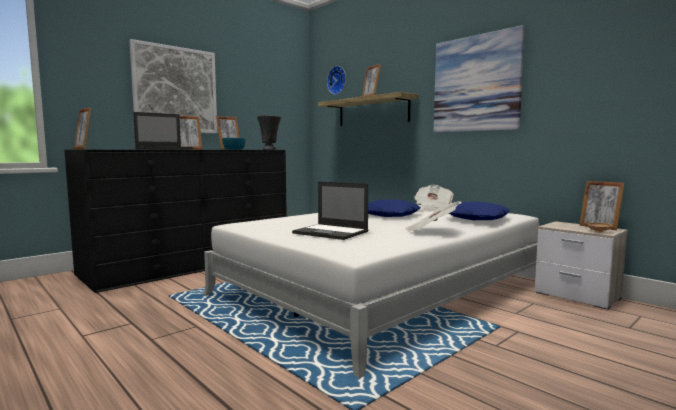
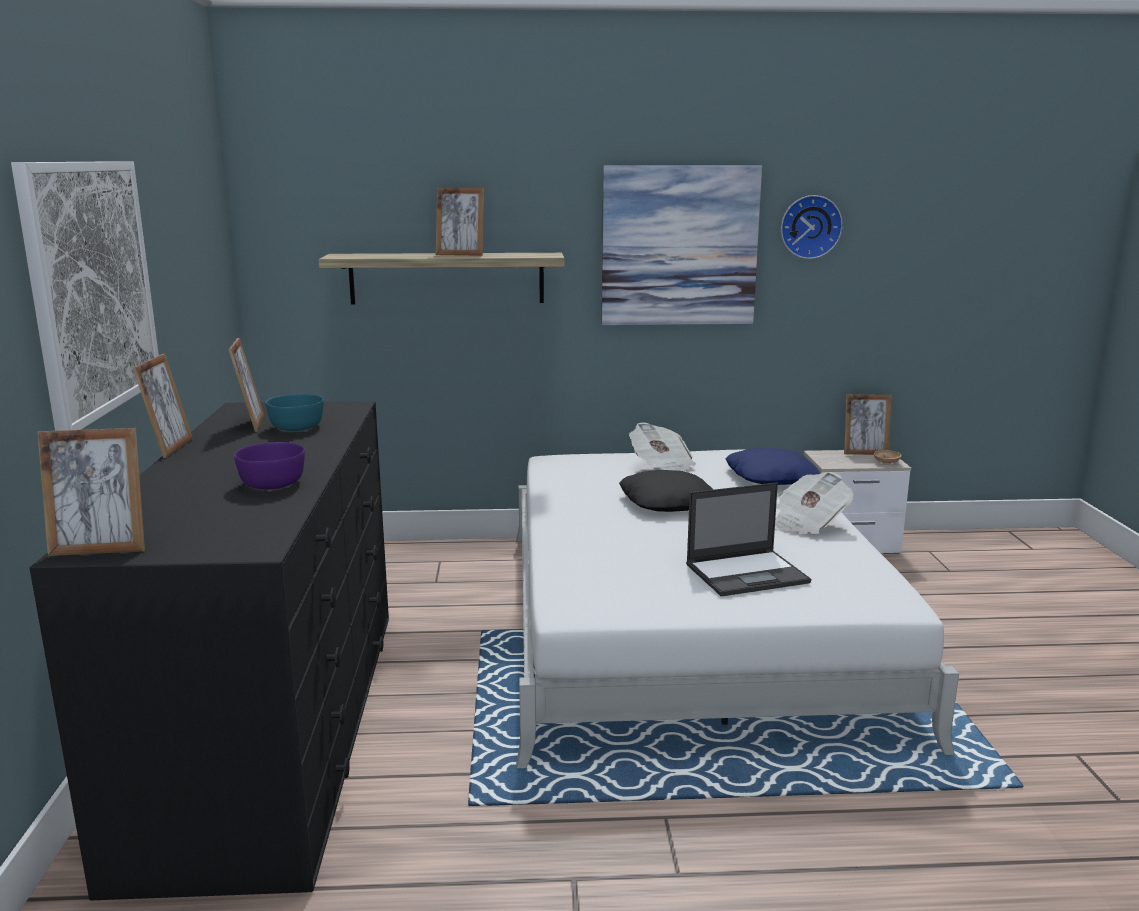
camera: 50 degrees left, 10 degrees up
(165, 149) = (271, 483): laptop -> purple bowl
(270, 149) = (341, 406): grey vase -> none
(338, 80) = (334, 200): wall clock -> wall clock (810, 226)
(391, 215) = (668, 502): blue pillow -> black pillow

